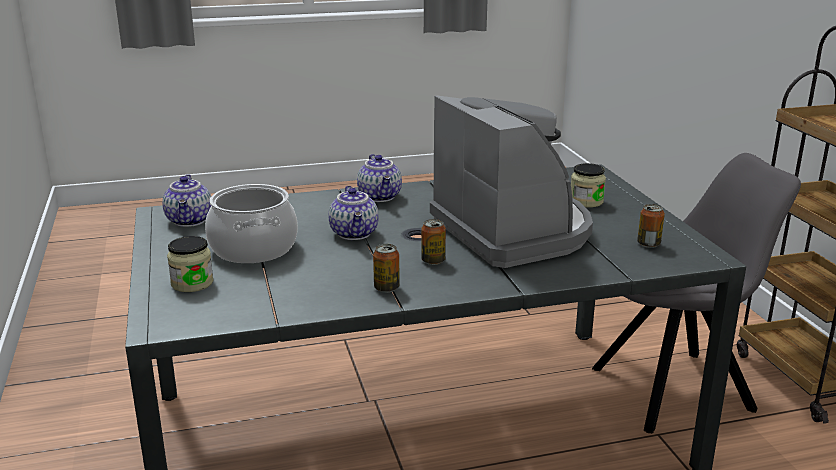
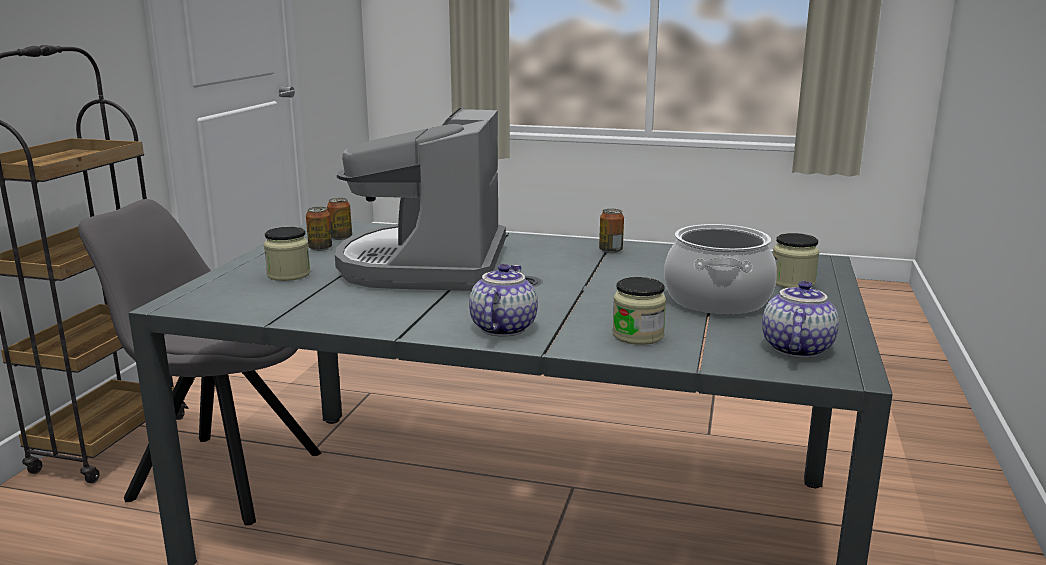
camera: 150 degrees left, 5 degrees down
(294, 209) = (638, 335): none -> jar
(355, 234) = (589, 293): teapot -> none
(433, 261) = (544, 259): can -> can (320, 248)

